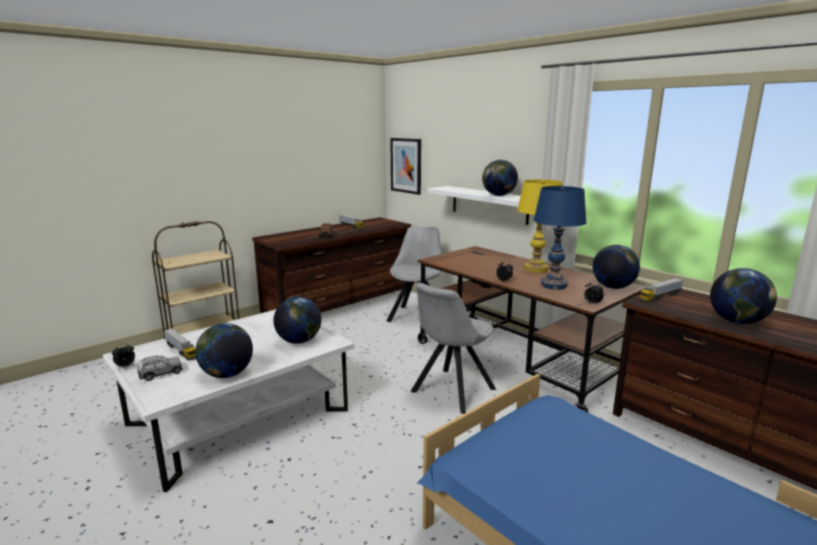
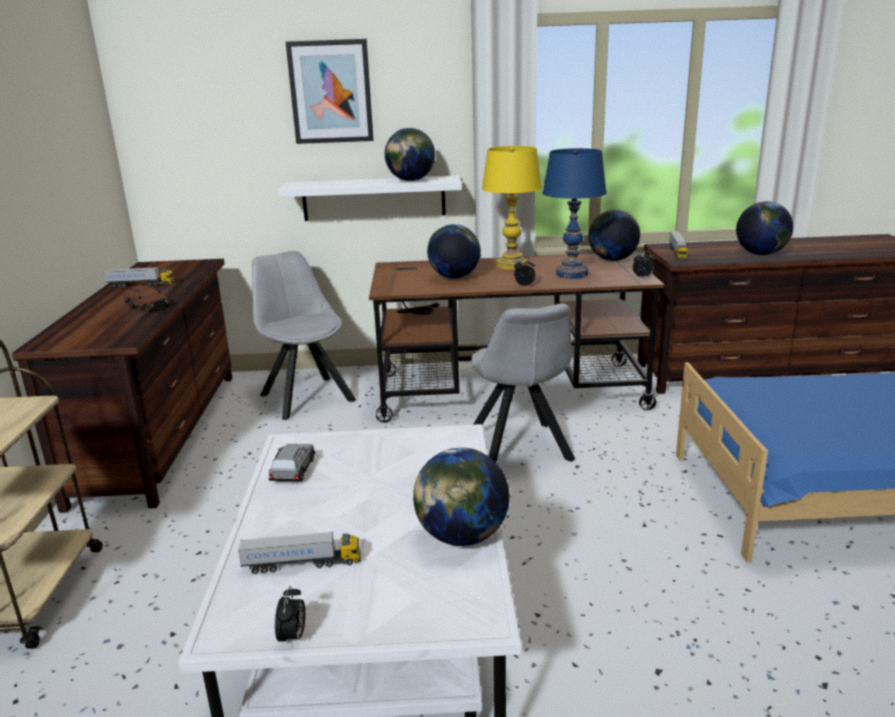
camera: 50 degrees left, 5 degrees up
(160, 373) = (372, 601): grey toy car -> grey toy car (293, 471)
(299, 341) = (420, 457): globe -> globe (454, 277)
(406, 165) = (179, 160): picture -> picture (331, 92)

